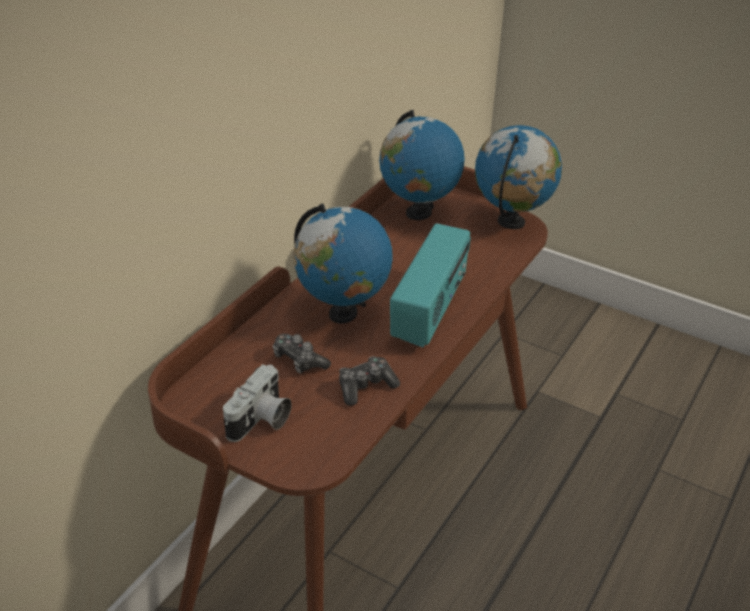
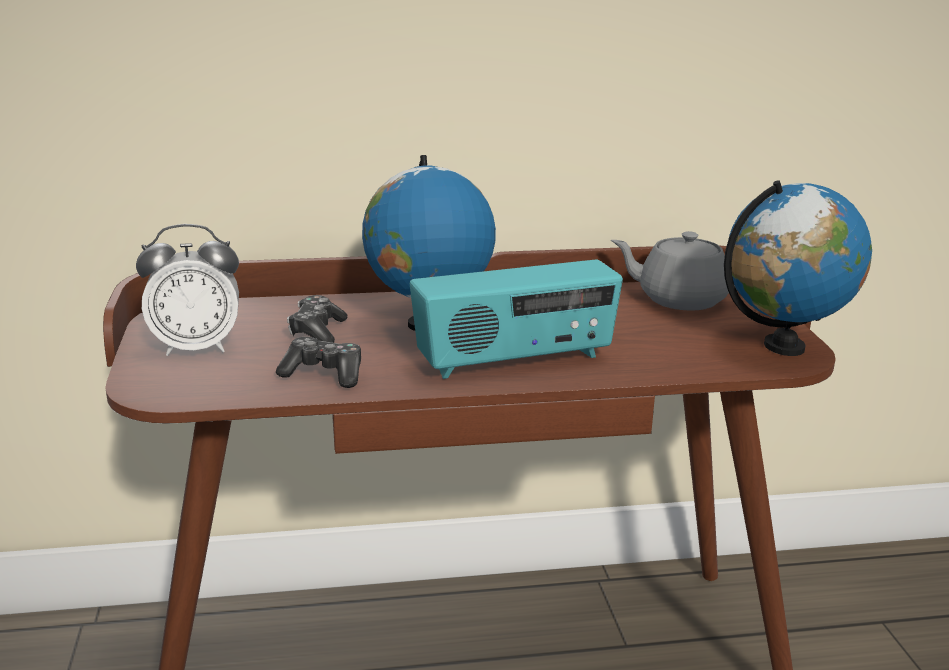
camera: 50 degrees right, 15 degrees down
(261, 421) = (196, 348): camera -> alarm clock
(418, 213) = (680, 299): globe -> grey teapot

